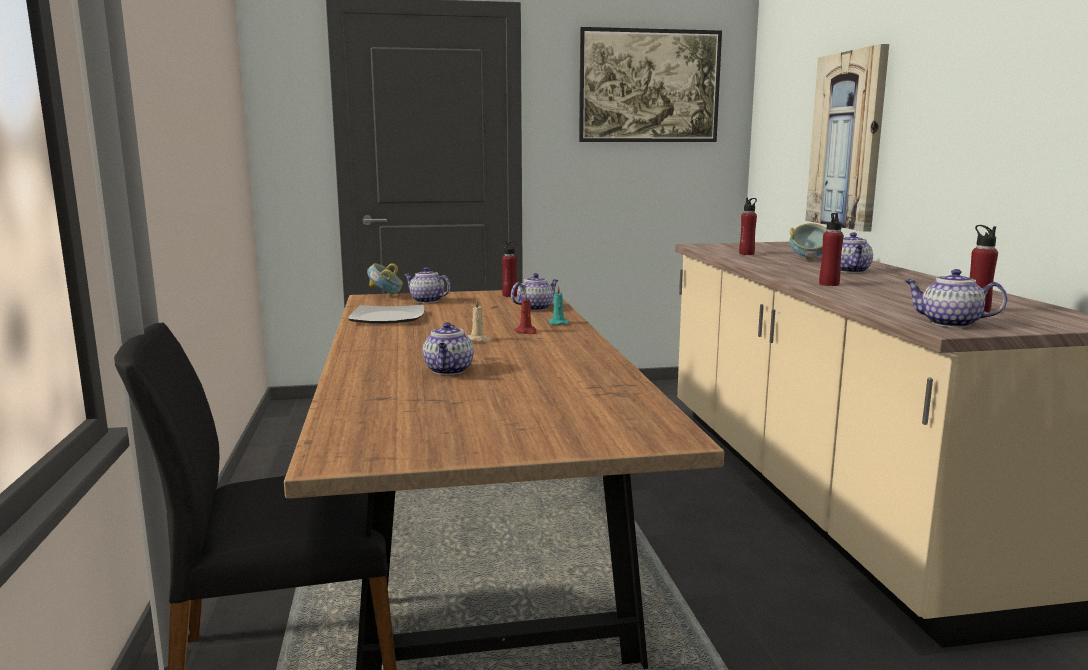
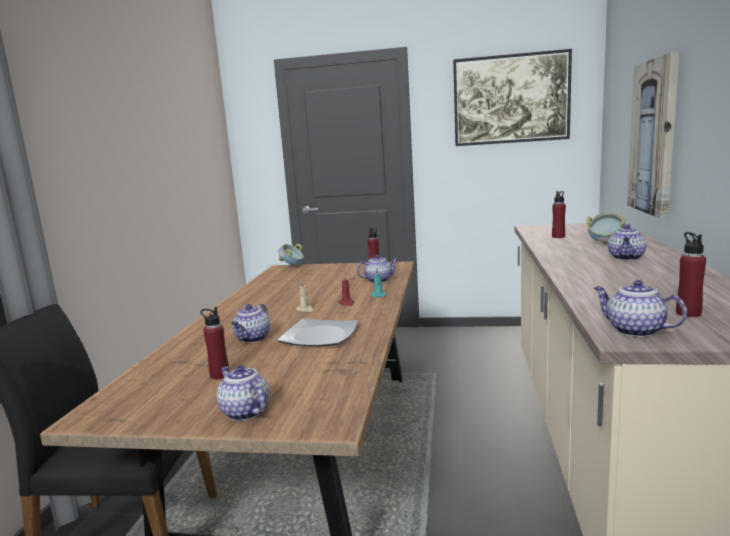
camera: 20 degrees right, 0 degrees up
(388, 317) = (271, 286): plate -> plate (320, 335)
(426, 301) = (313, 271): teapot -> teapot (244, 412)
(829, 284) = (583, 274): red bottle -> red bottle (219, 375)

